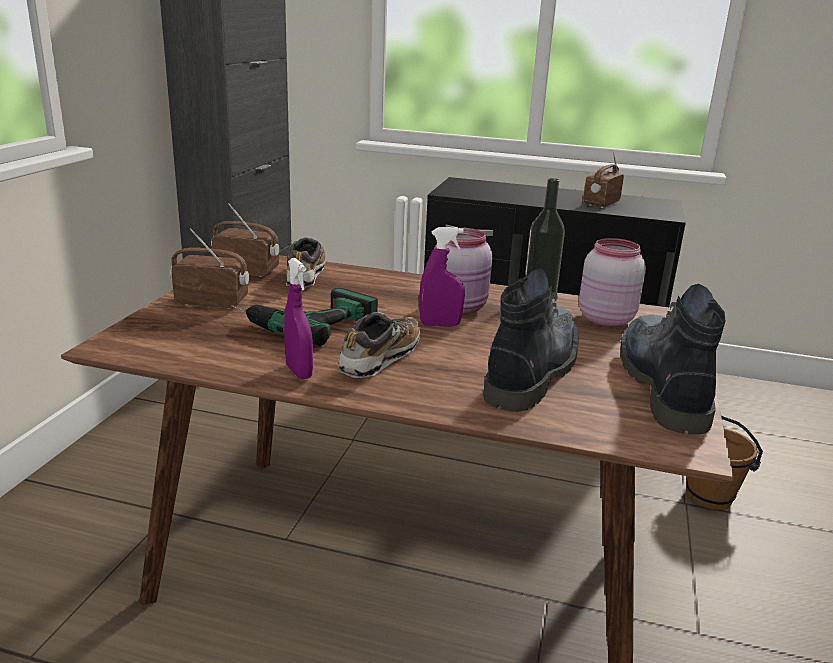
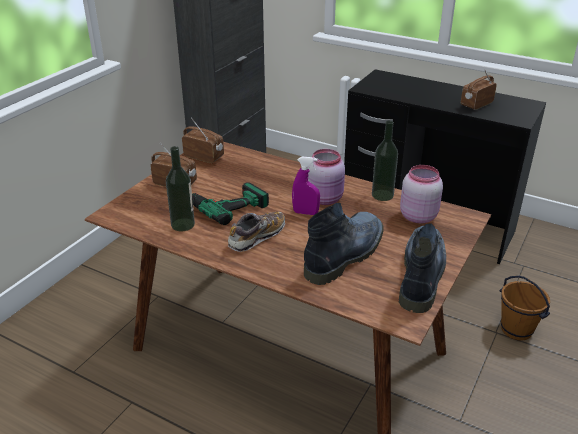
camera: 15 degrees right, 10 degrees up
(246, 351) = (183, 224): none -> bottle
(299, 372) = (206, 243): purple spray bottle -> none
(306, 275) = (239, 163): shoe -> none

